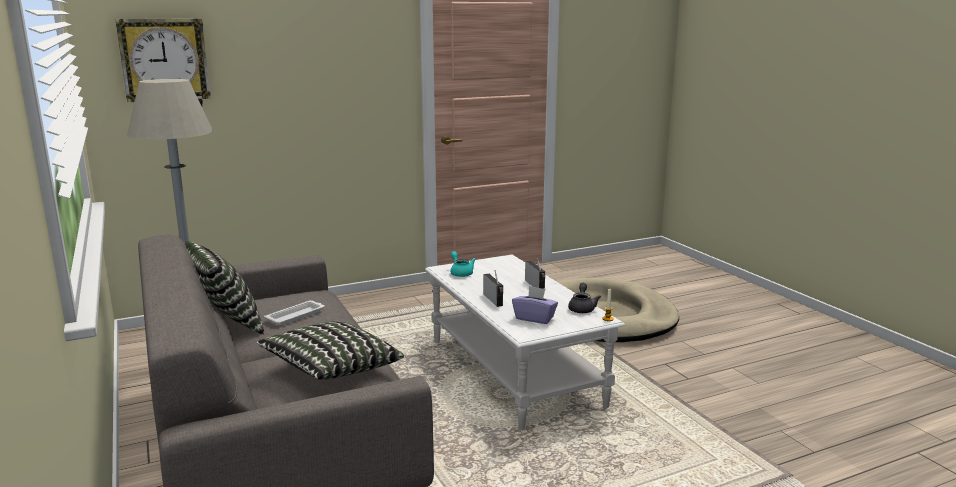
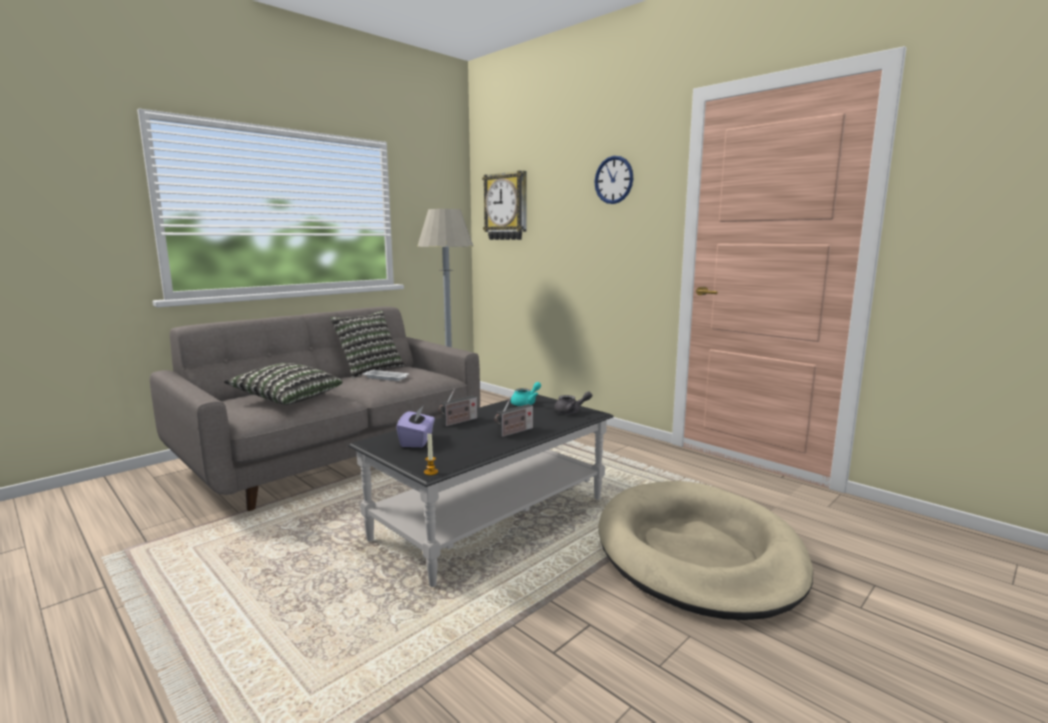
camera: 70 degrees right, 5 degrees down
(340, 38) = (614, 180): none -> wall clock
(513, 372) = (492, 518): white coffee table -> black coffee table
(582, 308) = (458, 457): grey teapot -> grey teapot (571, 412)

